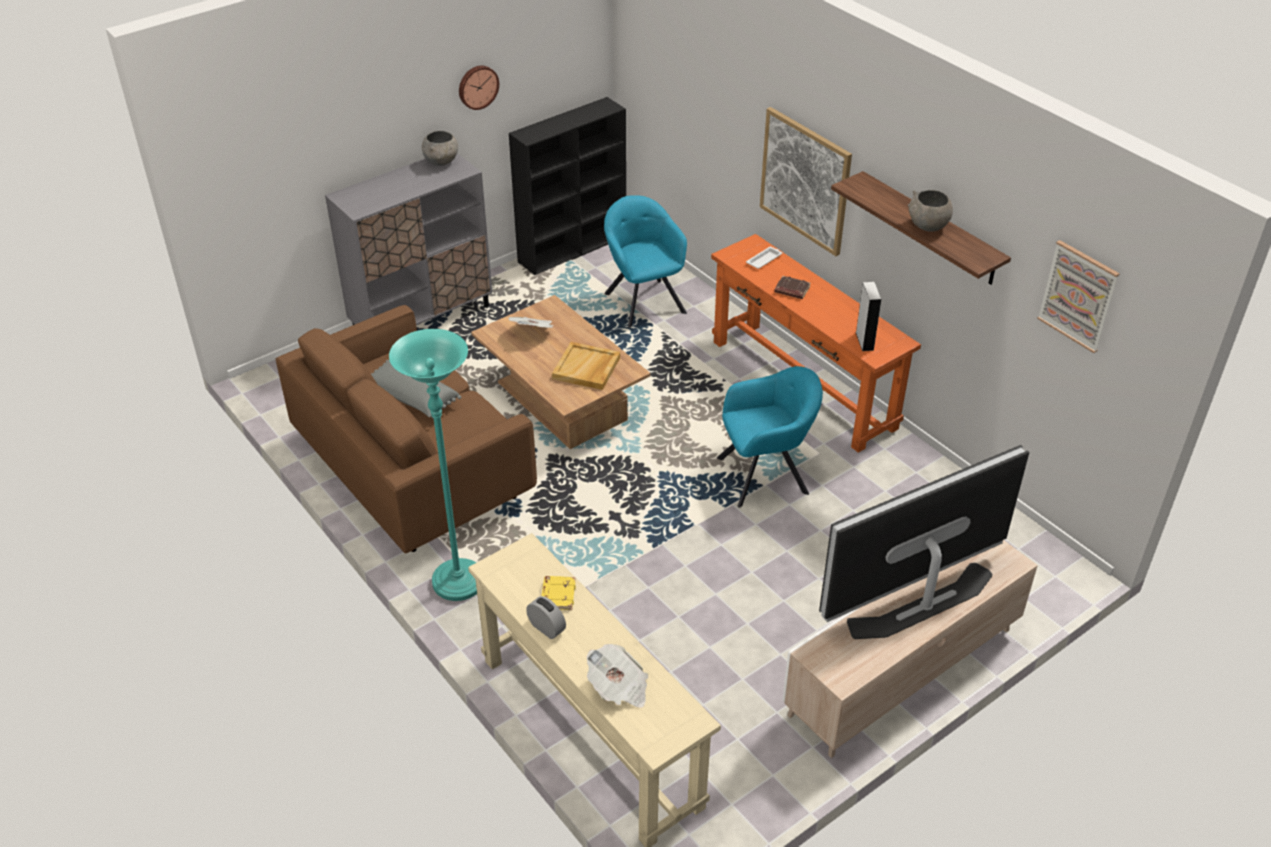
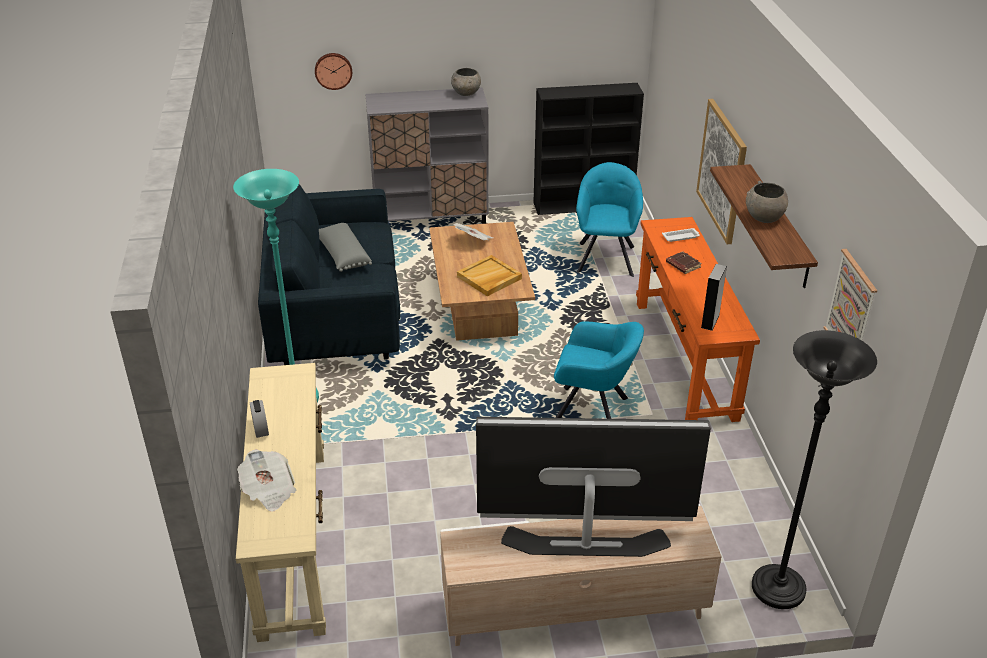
camera: 30 degrees right, 5 degrees down
(414, 470) = (335, 315): brown sofa -> blue sofa
(477, 86) = (513, 41): wall clock -> wall clock (333, 70)
(557, 595) = (290, 410): yellow book -> none
(1046, 575) = (778, 589): none -> black floor lamp

